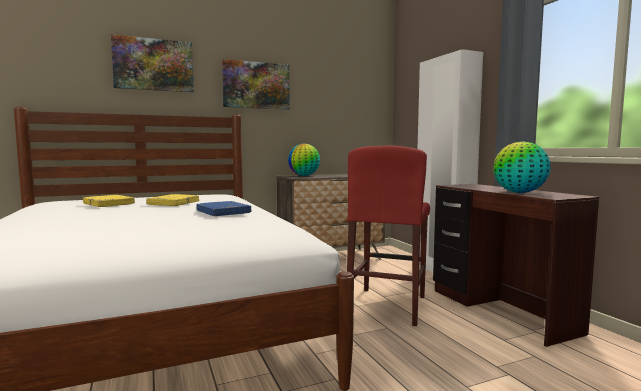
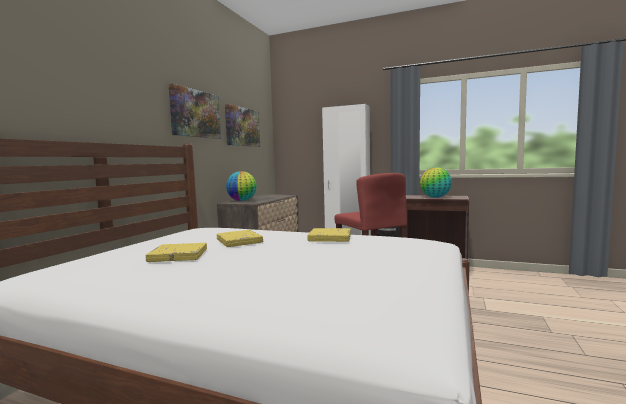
camera: 45 degrees left, 0 degrees up
(153, 65) = (106, 81): picture -> picture (242, 127)
(223, 212) = (330, 238): blue book -> yellow book

